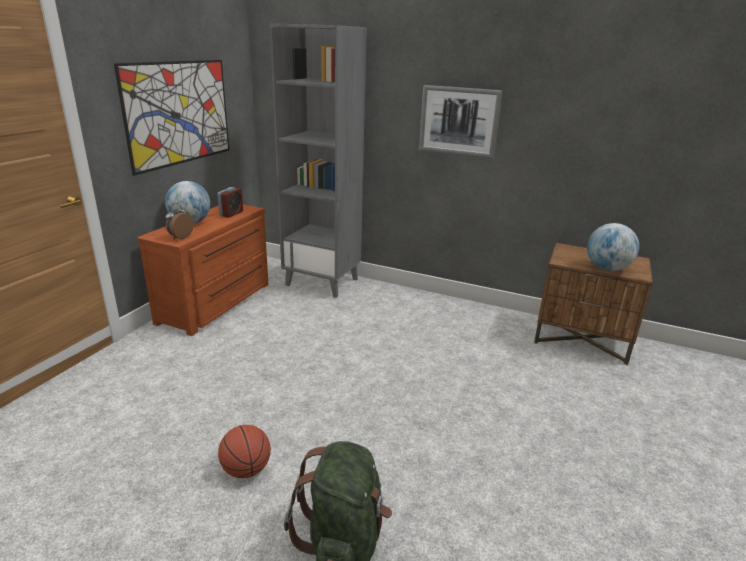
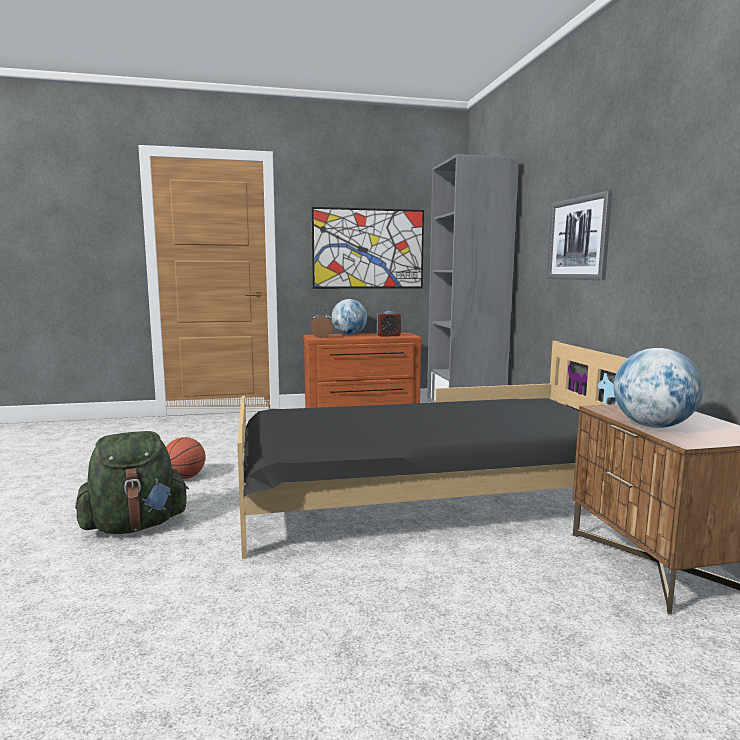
camera: 55 degrees right, 15 degrees down
(441, 364) = (425, 499): none -> black bed

